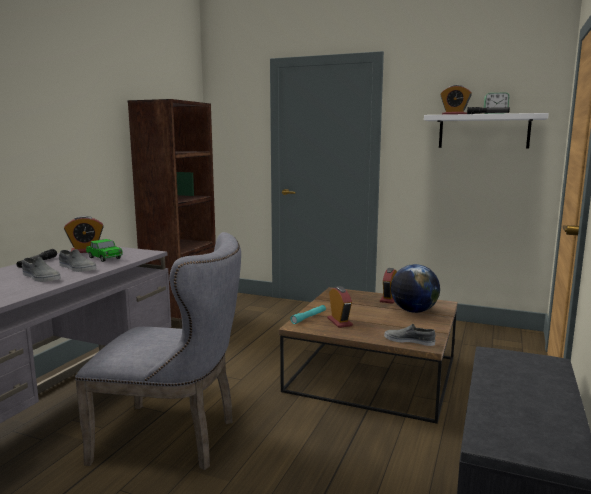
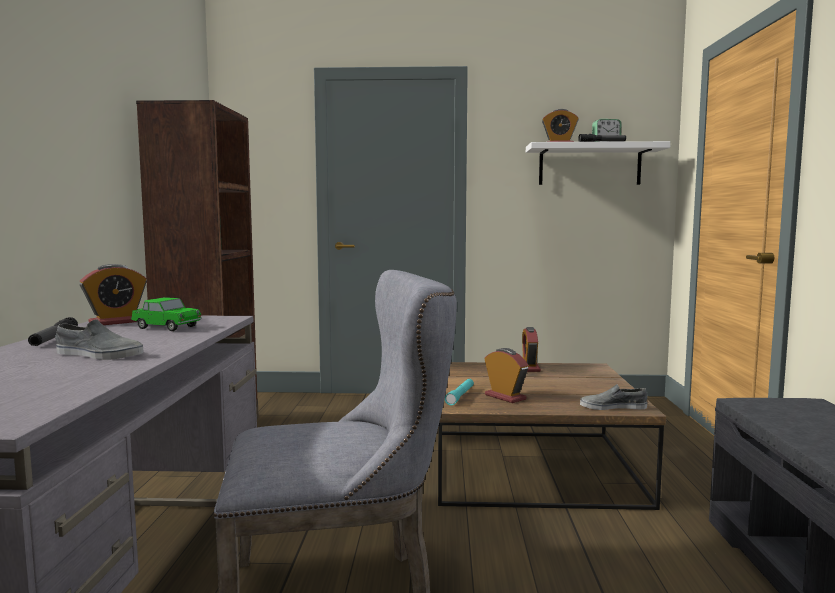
camera: 20 degrees left, 5 degrees down
(77, 268) = (143, 340): grey shoe -> none
(413, 311) = (573, 377): globe -> none

